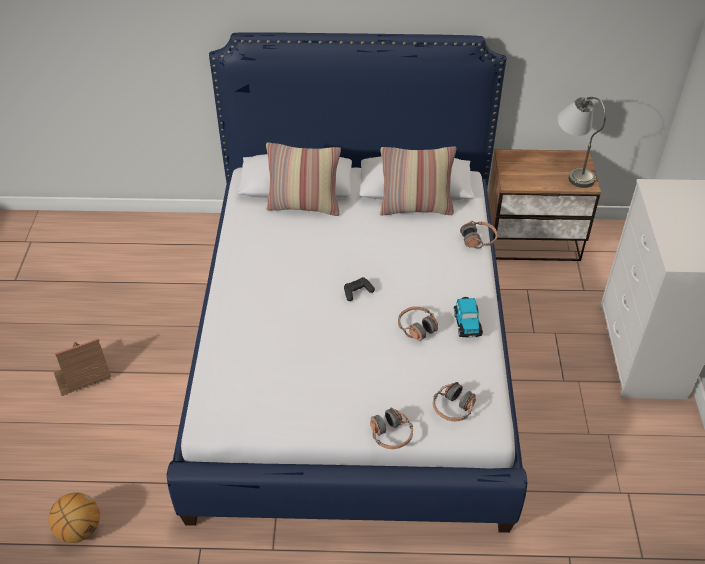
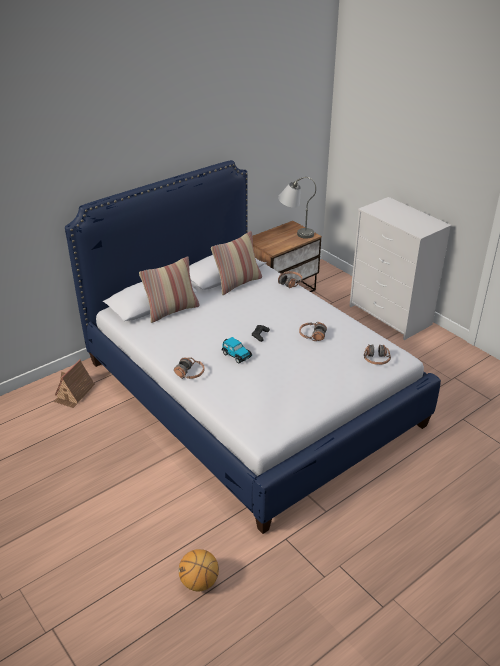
camera: 40 degrees left, 10 degrees down
(83, 375) = (90, 501): toy house -> toy house (74, 393)
(391, 435) = (363, 387): headphones -> headphones (190, 373)
(467, 324) = (334, 321): toy car -> toy car (236, 355)

